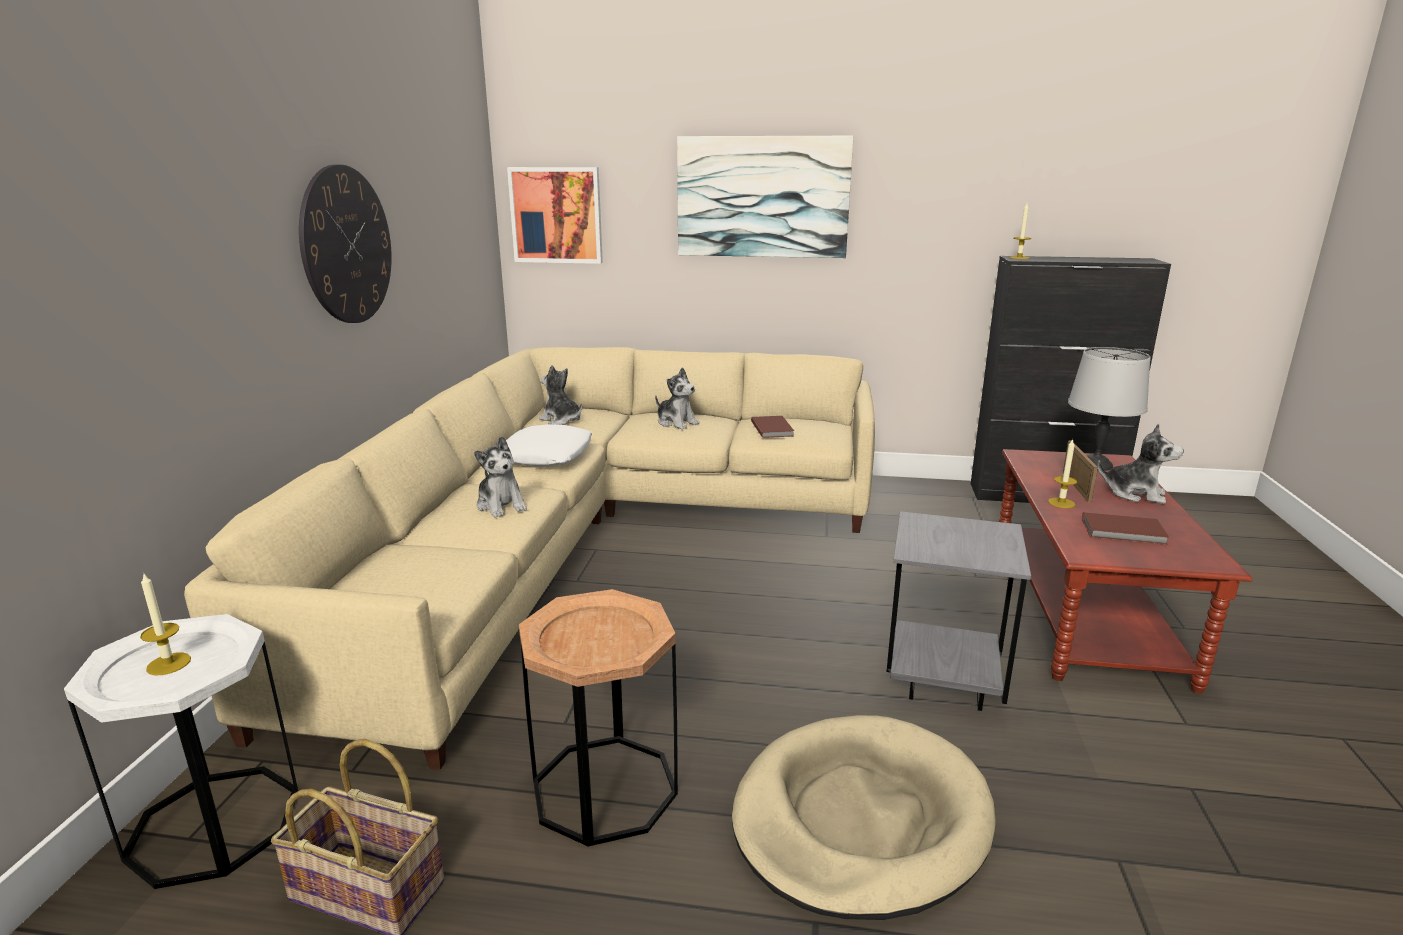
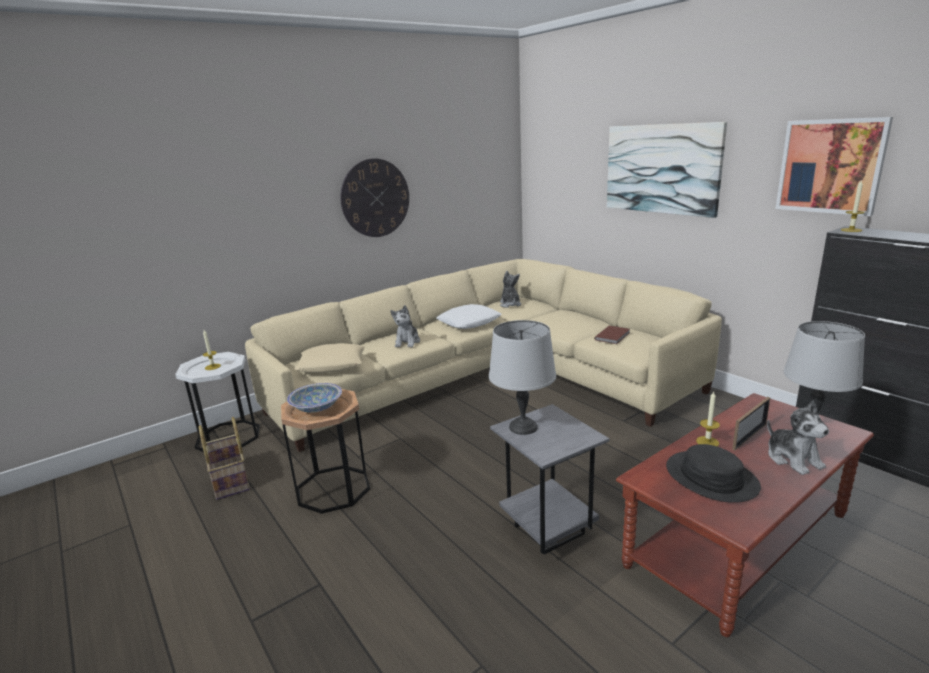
camera: 45 degrees right, 0 degrees up
(426, 576) = (332, 364): none -> beige pillow
(556, 215) = (547, 177): picture -> picture (830, 166)
(591, 636) = (317, 407): none -> bowl
(676, 422) = (565, 319): plush toy -> none
(860, 819) = (399, 561): beige dog bed -> none
(930, 545) = (523, 427): none -> grey table lamp
(1124, 532) = (711, 478): brown book -> black hat

